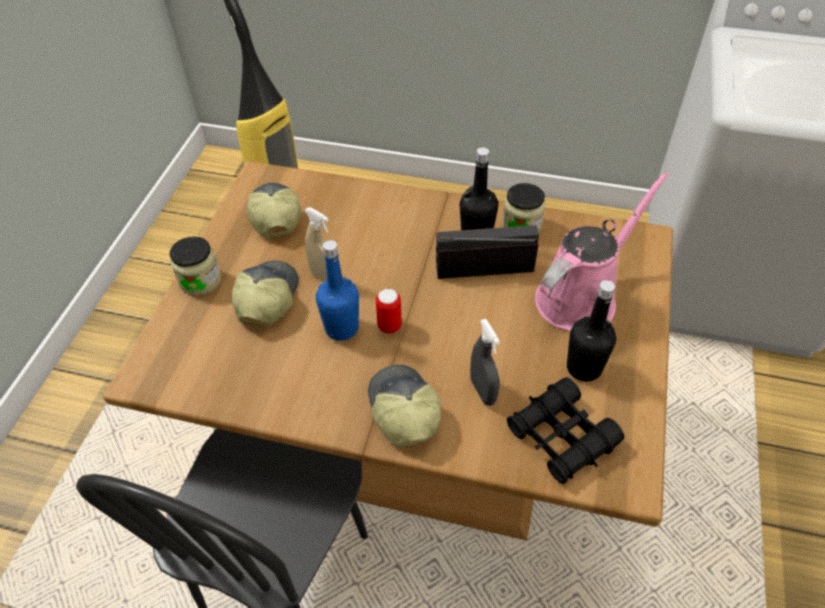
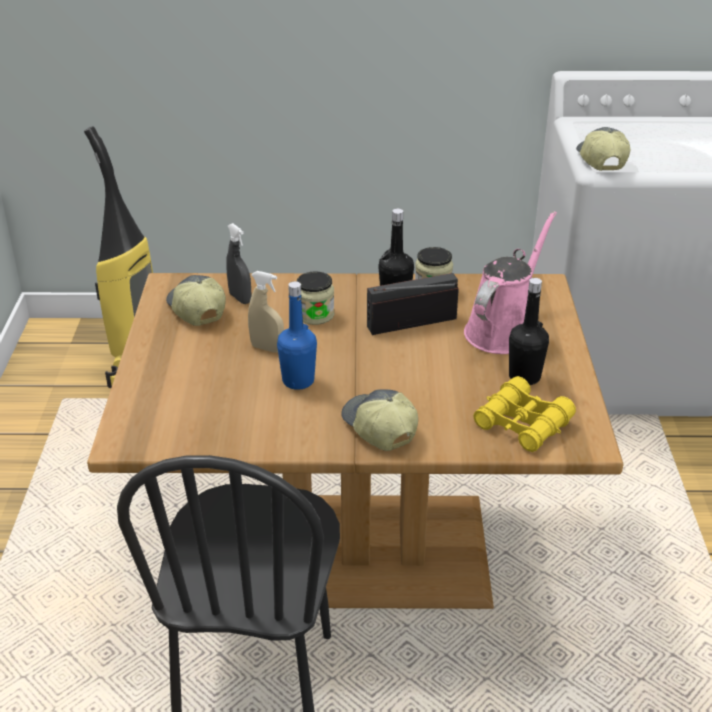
camera: 15 degrees left, 15 degrees down
(200, 280) = (145, 366): jar -> jar (315, 315)
(266, 298) = (216, 370): cap -> cap (600, 160)
(389, 326) = (342, 373): can -> none
(483, 391) = (444, 405): grey spray bottle -> grey spray bottle (240, 298)
(561, 437) = (522, 424): black binoculars -> yellow binoculars

